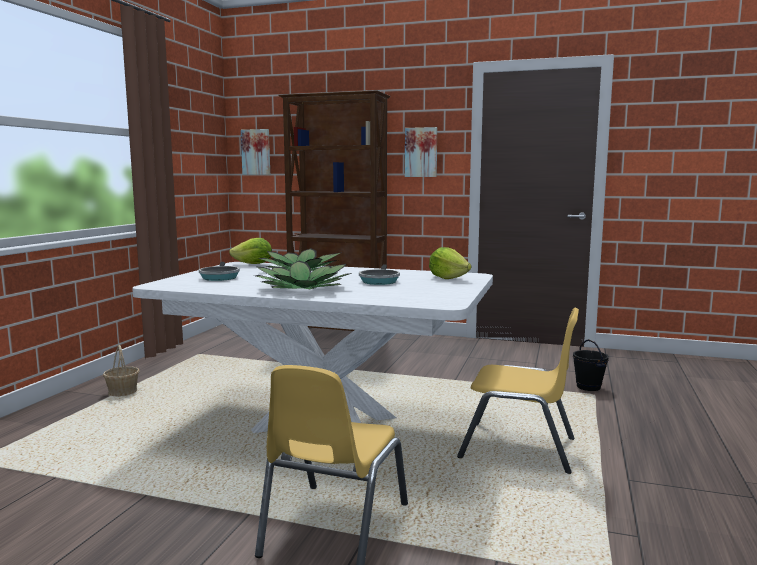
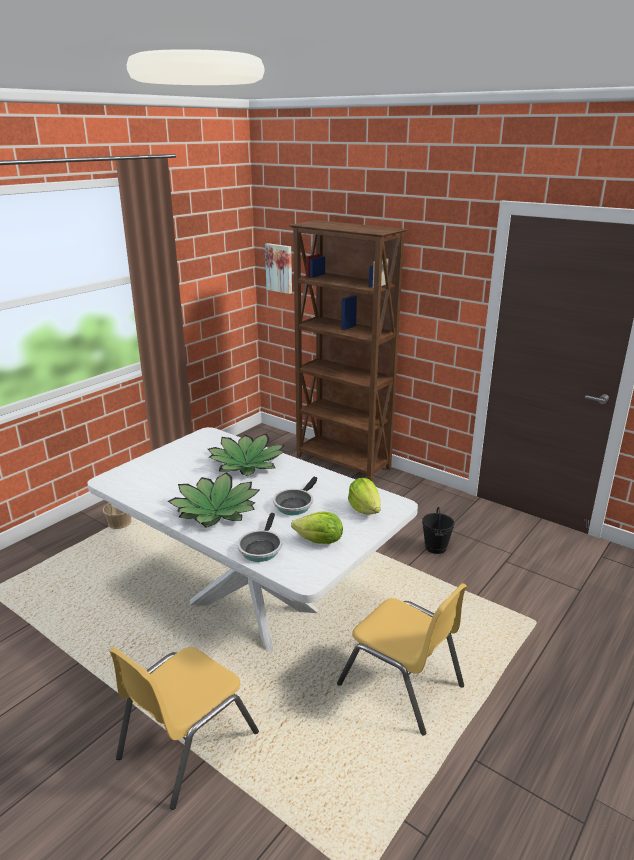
camera: 20 degrees right, 15 degrees up
(219, 277) = (167, 468): frying pan -> frying pan (260, 548)
(253, 264) = (218, 438): lettuce -> lettuce (319, 541)
(421, 152) = (436, 295): picture -> none
(588, 387) = (539, 607): black bucket -> black bucket (435, 547)

